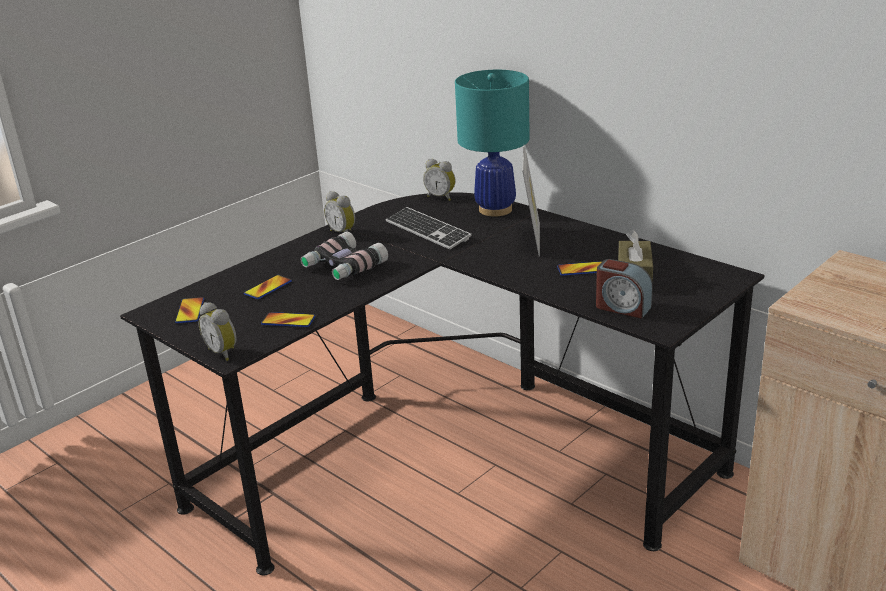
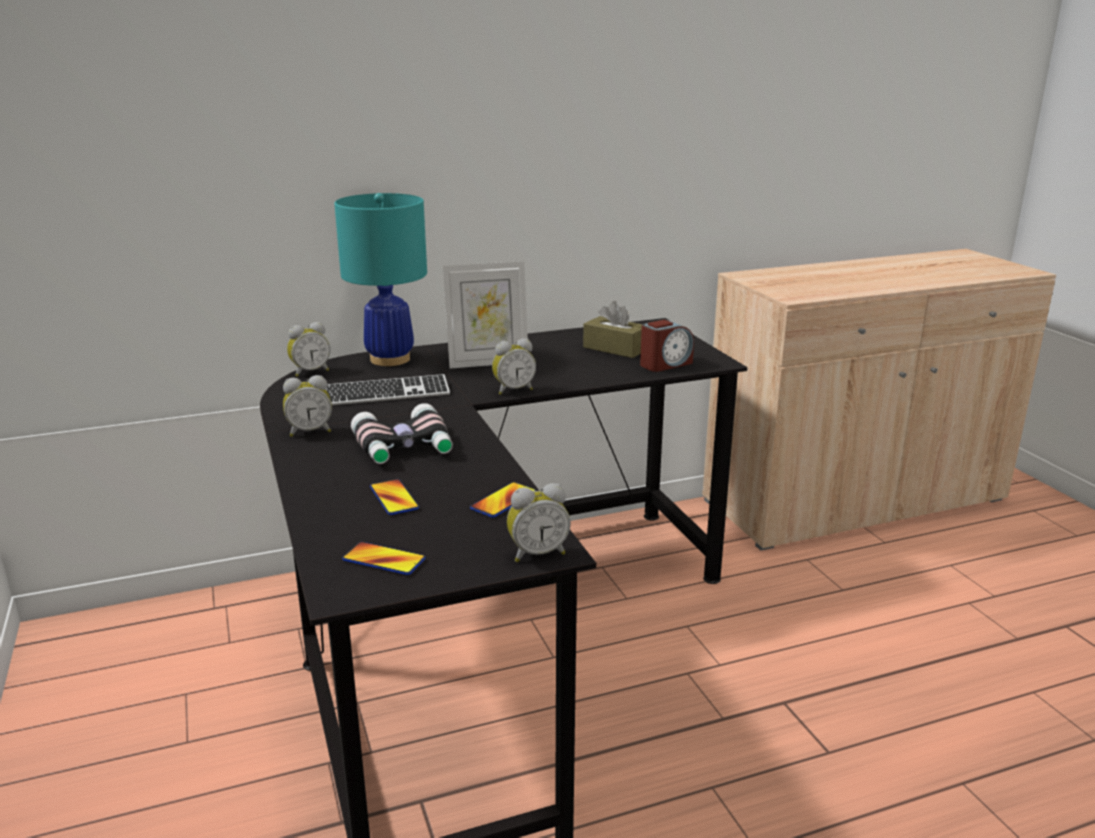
camera: 65 degrees left, 5 degrees down
(484, 267) = (513, 390): none -> alarm clock
(531, 241) = (488, 362): picture frame -> picture frame turned 135 degrees clockwise
(582, 269) = (576, 360): phone -> none

